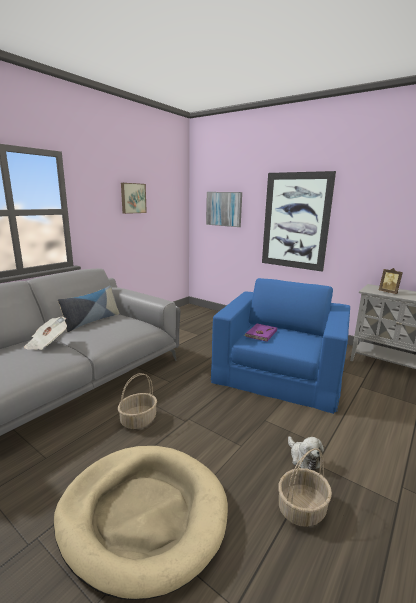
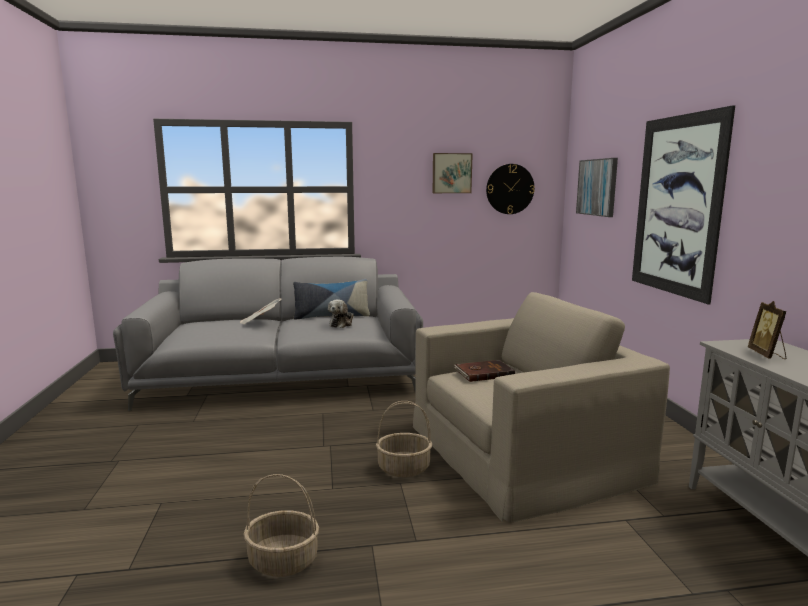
camera: 45 degrees right, 5 degrees down
(138, 420) = (290, 427): basket -> basket (404, 468)
(143, 514) = (181, 485): beige dog bed -> none
(164, 209) = (510, 189): none -> wall clock
(260, 334) = (483, 373): purple book -> brown book
(279, 372) = (523, 451): blue armchair -> beige armchair
(303, 458) = (369, 532): plush toy -> plush toy (341, 324)

